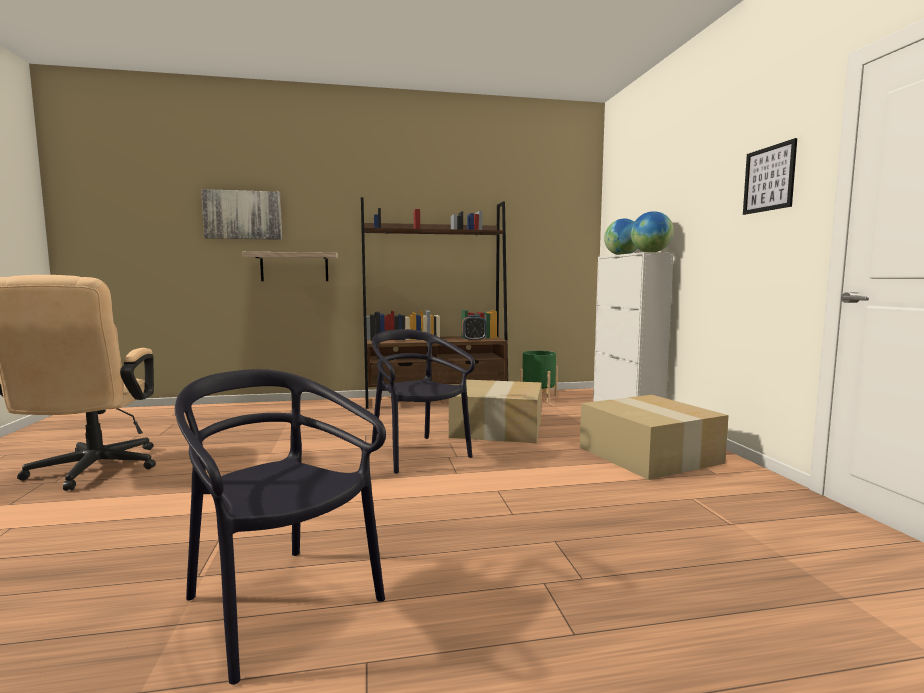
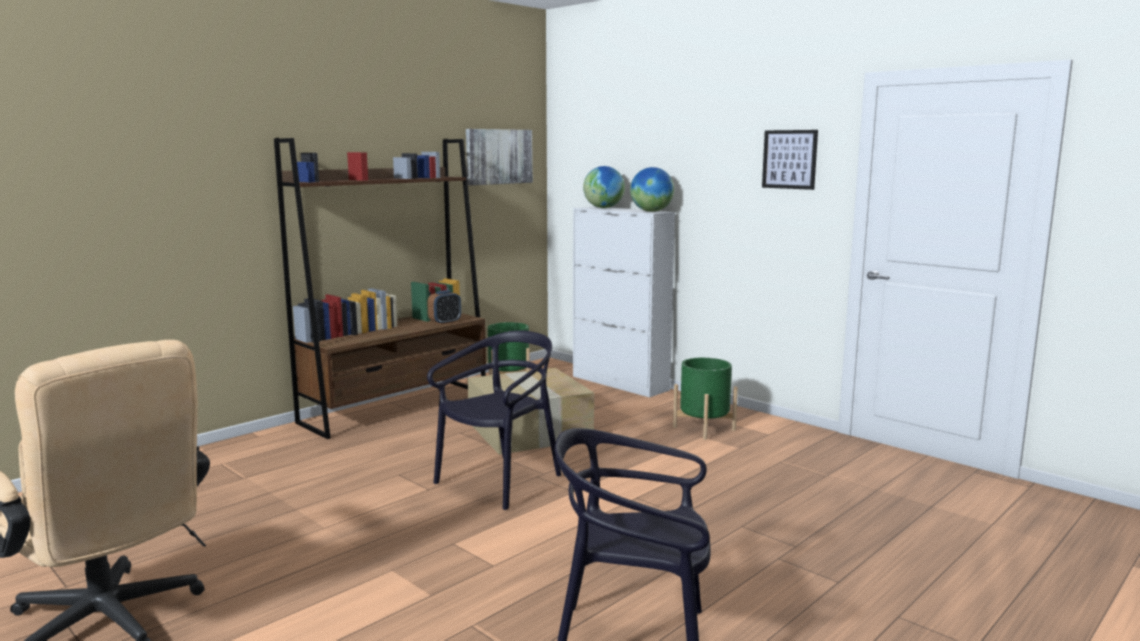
camera: 35 degrees left, 5 degrees up
(243, 215) = (87, 165): picture -> picture (498, 156)
(294, 267) = (178, 244): shelf -> none
(417, 454) = (500, 481): black chair -> black chair turned 105 degrees clockwise
(651, 455) = (704, 428): cardboard box -> green planter

